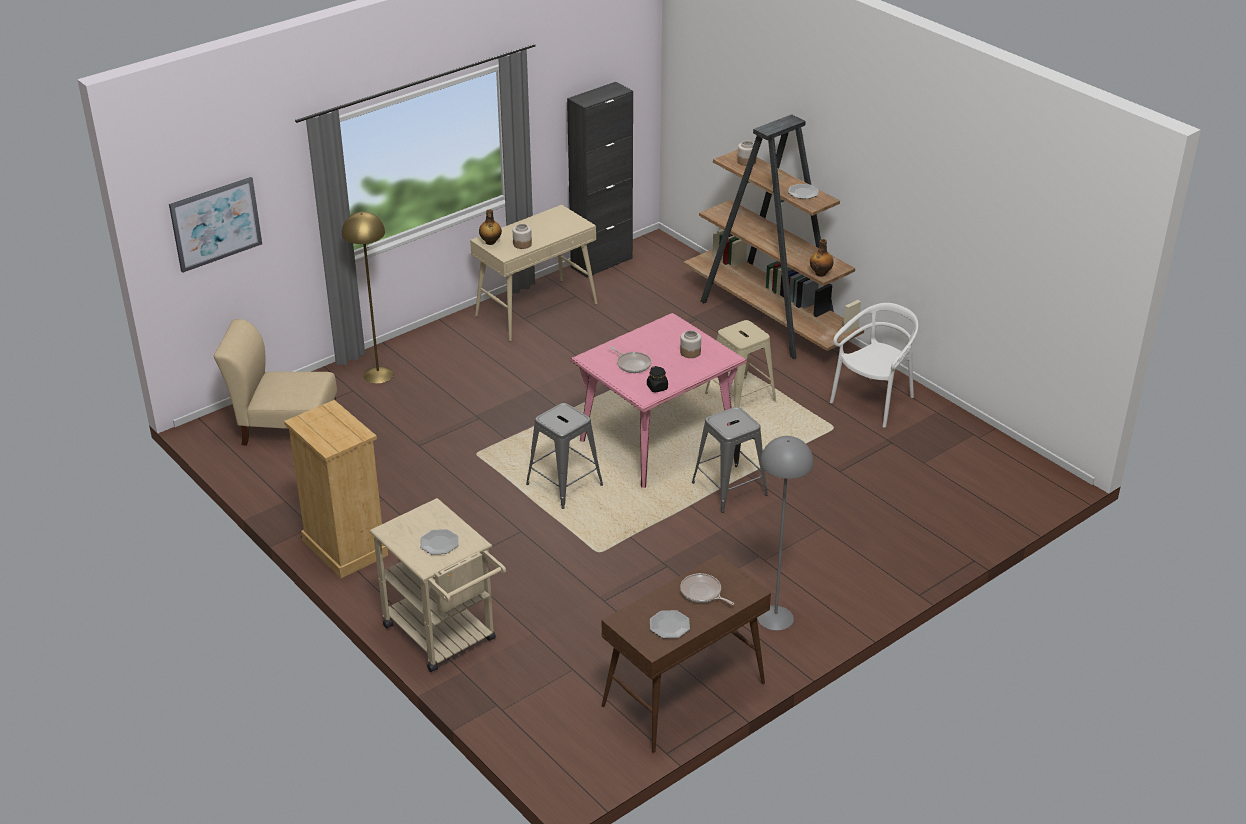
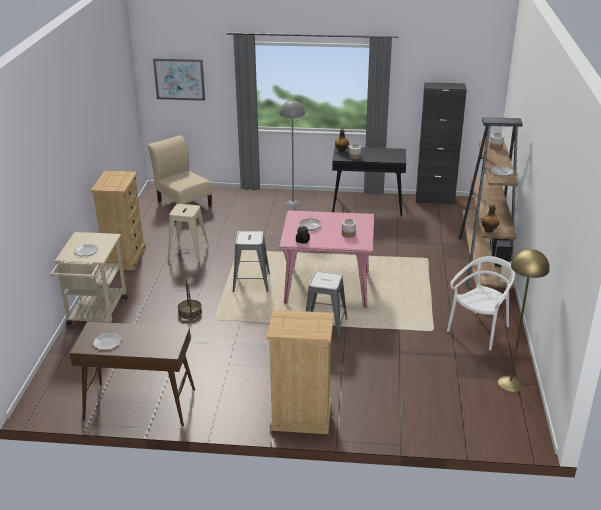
camera: 45 degrees right, 5 degrees down
(378, 375) = (253, 200): yellow floor lamp -> yellow floor lamp (510, 383)
(536, 310) = (367, 206): beige console table -> black console table
(556, 563) = (190, 312): none -> basket
(702, 593) = (148, 338): frying pan -> none
(740, 397) = (404, 290): beige stool -> beige stool (188, 253)
(775, 618) = (242, 400): grey floor lamp -> grey floor lamp (293, 203)
(855, 596) = (300, 417): none -> beige dresser
(873, 402) = (479, 330): white chair -> white chair turned 45 degrees counterclockwise

